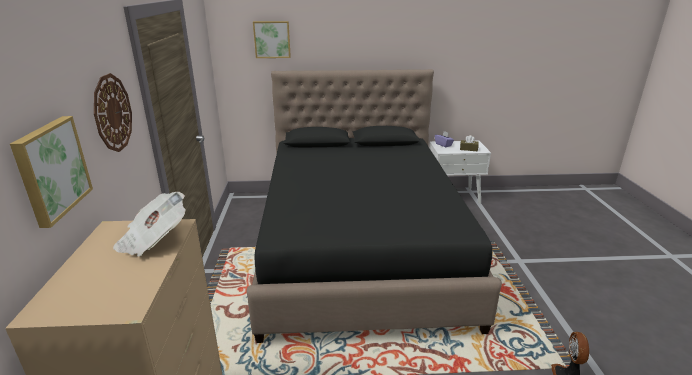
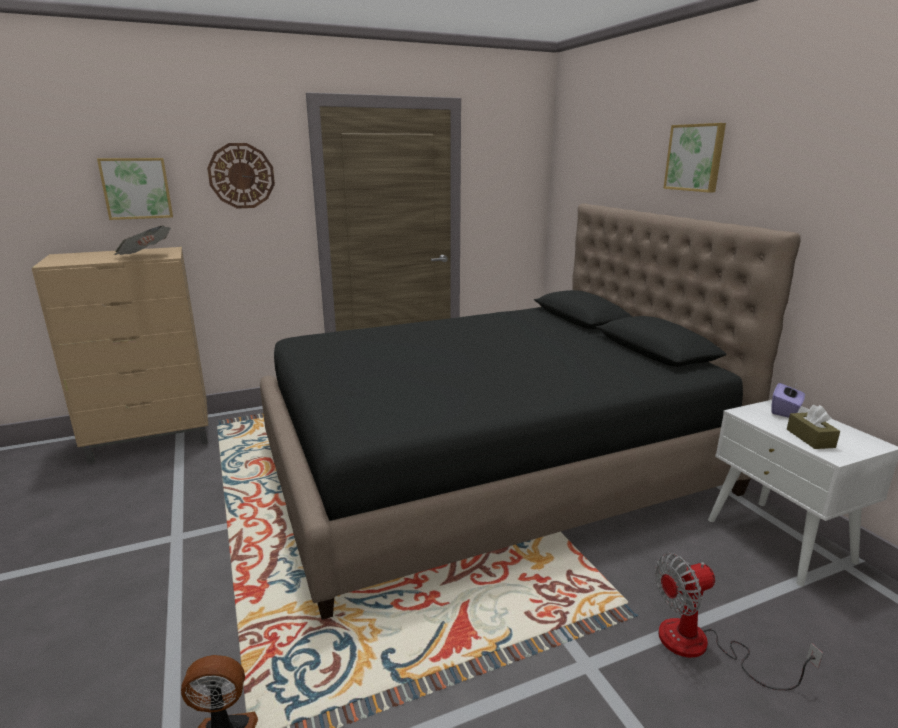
camera: 70 degrees right, 5 degrees down
(272, 39) = (599, 159): picture -> picture (695, 157)
(510, 233) = (701, 647): none -> fan

